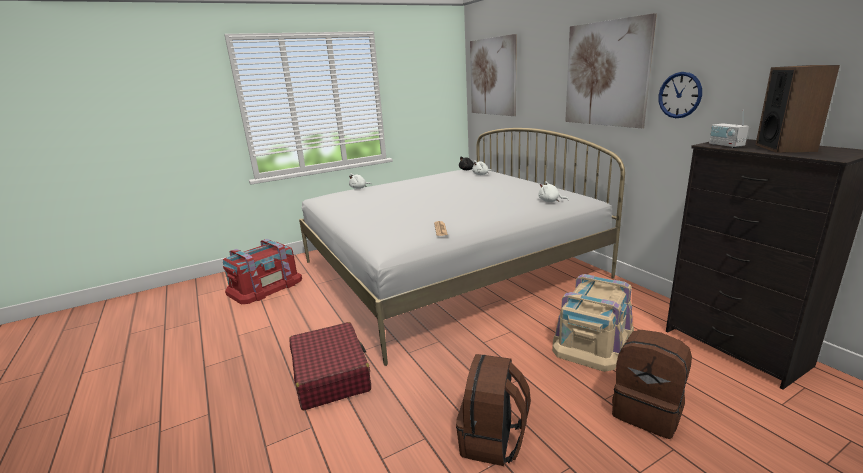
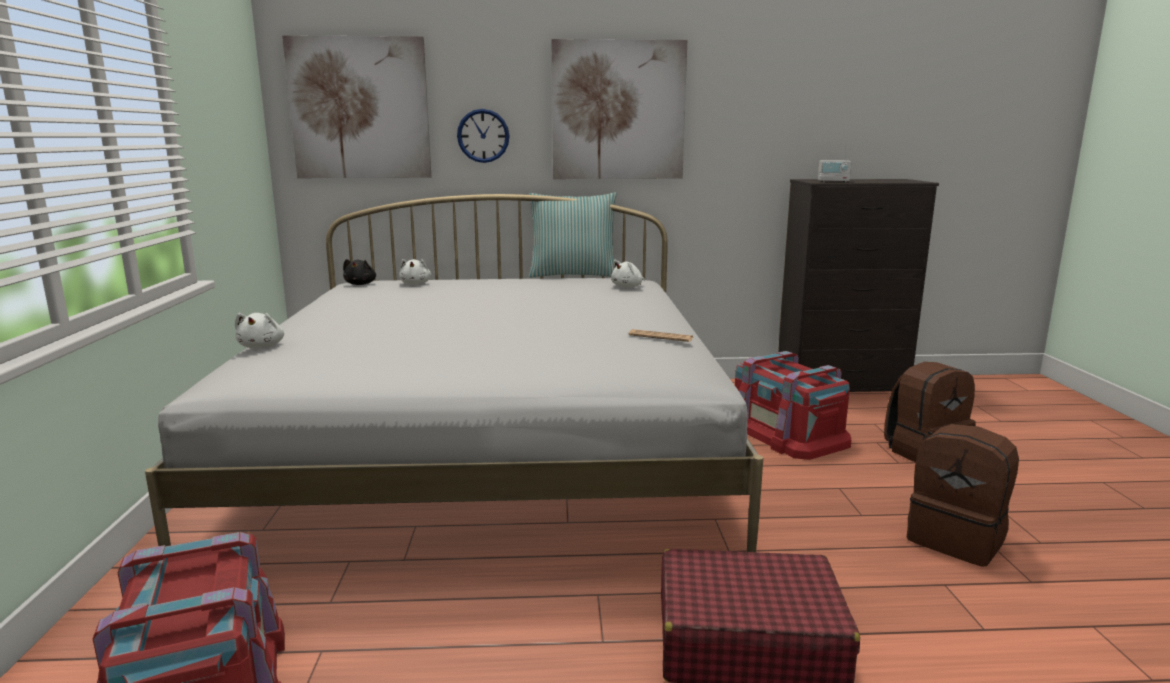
camera: 65 degrees left, 5 degrees down
(565, 187) = (573, 275): none -> pillow
(592, 339) = (785, 433): beige storage box -> red storage box
(679, 95) = (724, 137): wall clock -> wall clock (483, 136)
(785, 148) = (867, 180): speaker -> none

